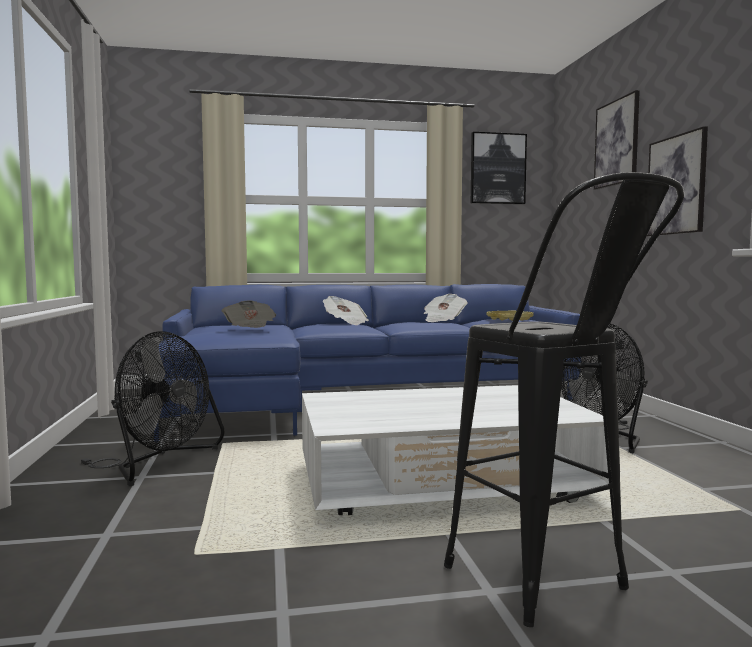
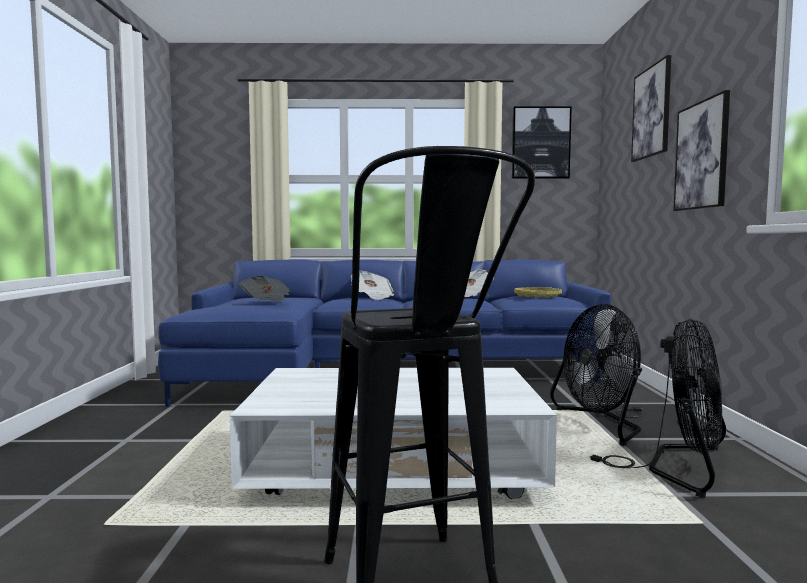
camera: 10 degrees right, 0 degrees up
(154, 463) = (148, 427): black fan -> black fan (676, 466)

